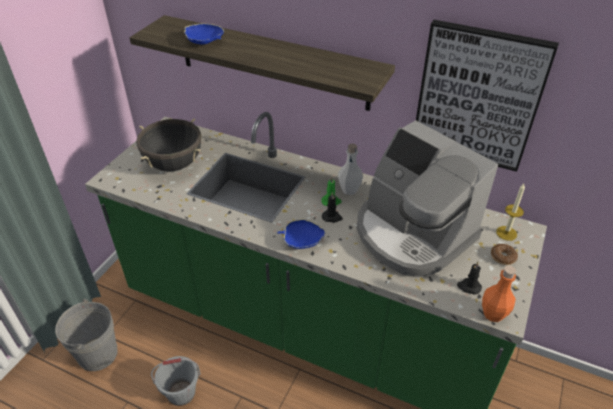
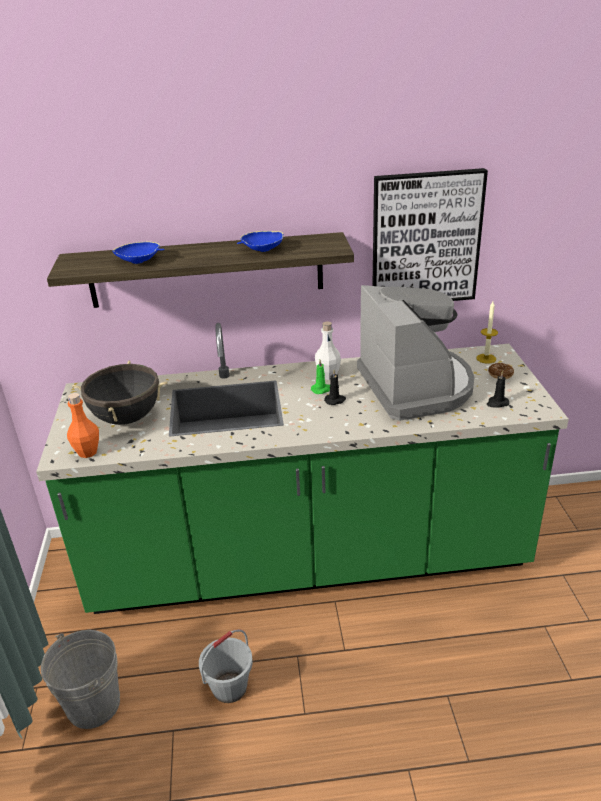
camera: 30 degrees left, 10 degrees down
(302, 241) = (328, 427): blue bowl -> blue bowl (262, 250)
(412, 234) = (416, 386): coffee machine -> coffee machine turned 120 degrees counterclockwise
(493, 314) = (533, 413): orange bottle -> orange bottle (87, 452)

